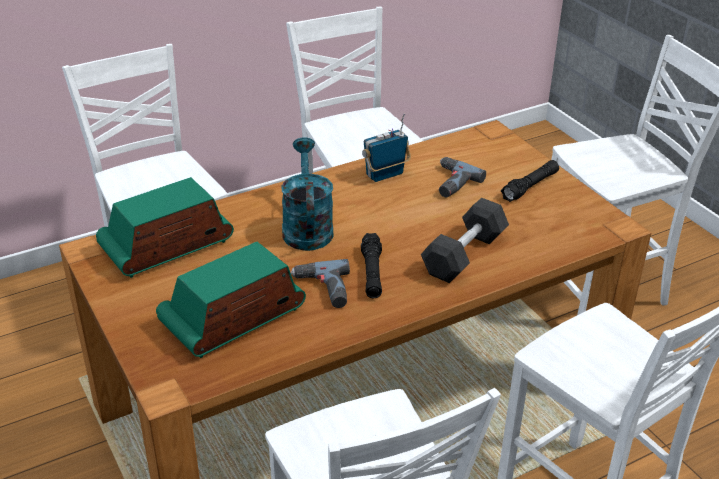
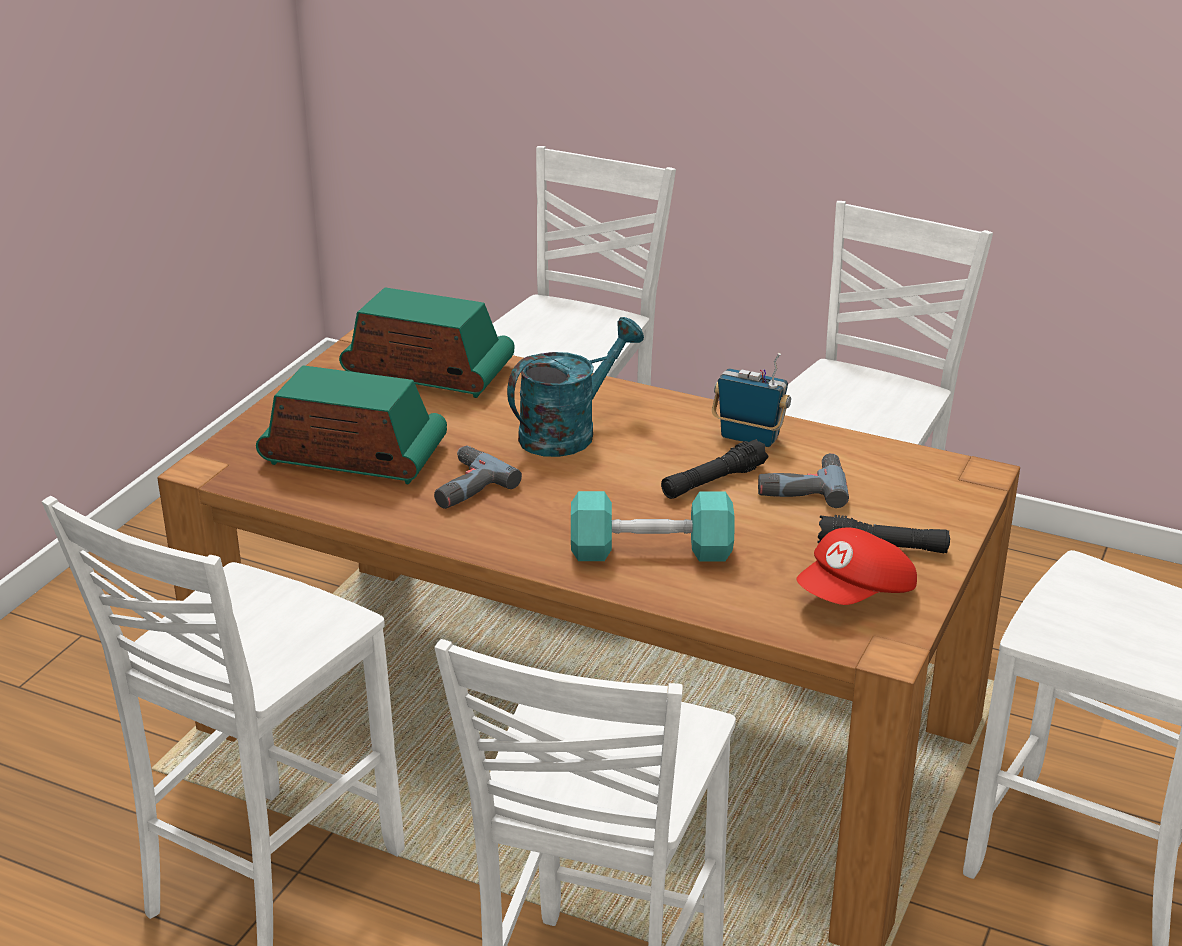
camera: 55 degrees right, 5 degrees down
(372, 273) = (533, 504): black flashlight -> black flashlight (713, 481)
(464, 255) = (651, 551): black dumbbell -> turquoise dumbbell
(564, 213) = (856, 595): none -> red cap

